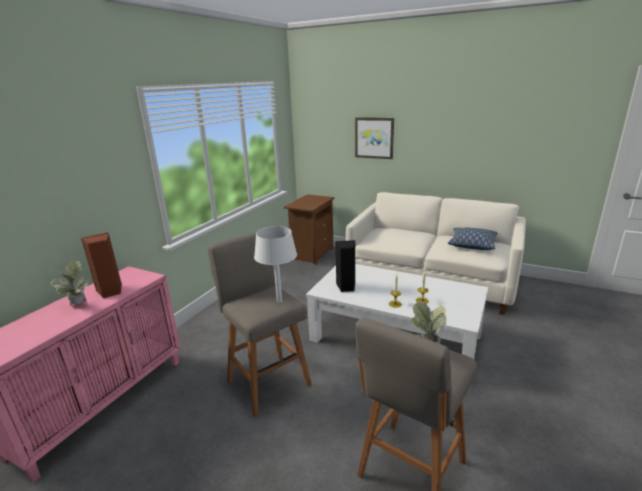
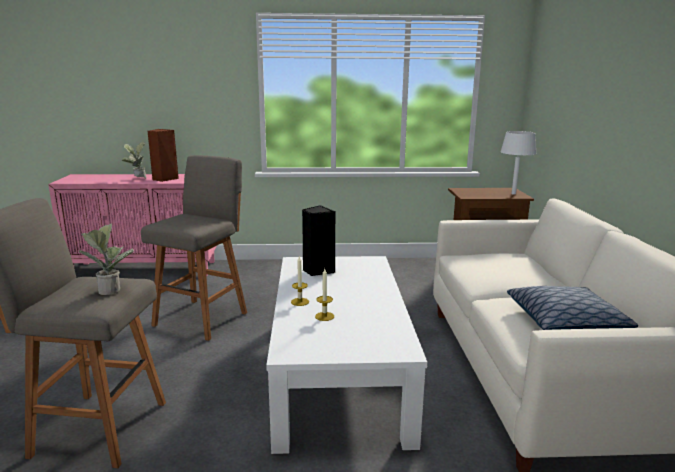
camera: 60 degrees right, 5 degrees down
(279, 301) = (190, 224): white table lamp -> white table lamp (513, 194)
(374, 138) = (588, 107): picture -> none

